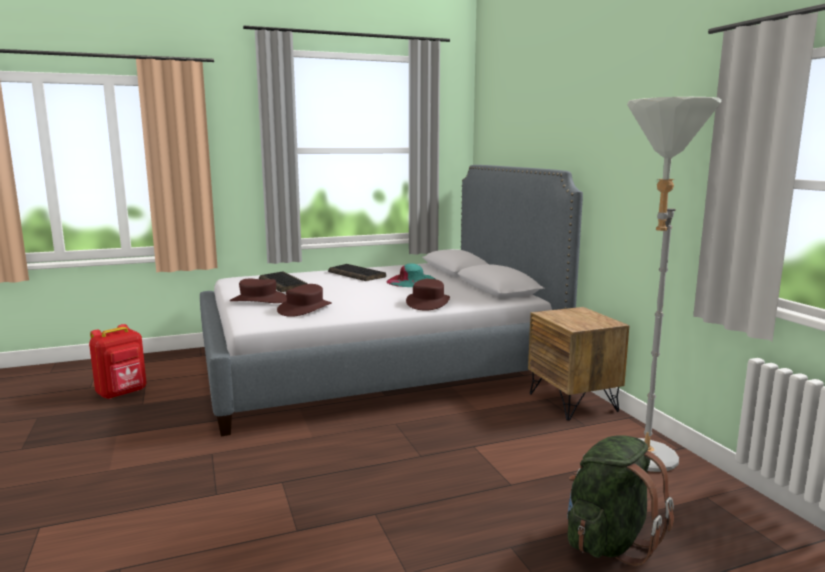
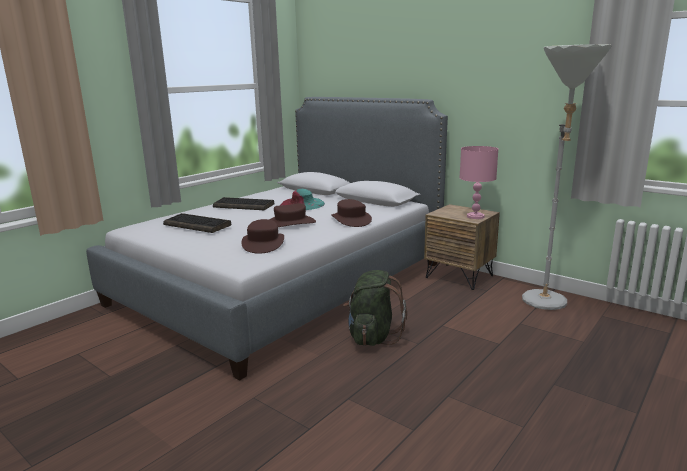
camera: 30 degrees left, 5 degrees up
(122, 393) = (69, 373): red backpack -> none
(258, 300) = (204, 244): brown hat -> brown hat (290, 223)
(584, 324) = (475, 216): none -> pink table lamp
(609, 541) = (595, 359): green backpack -> green backpack (372, 337)

